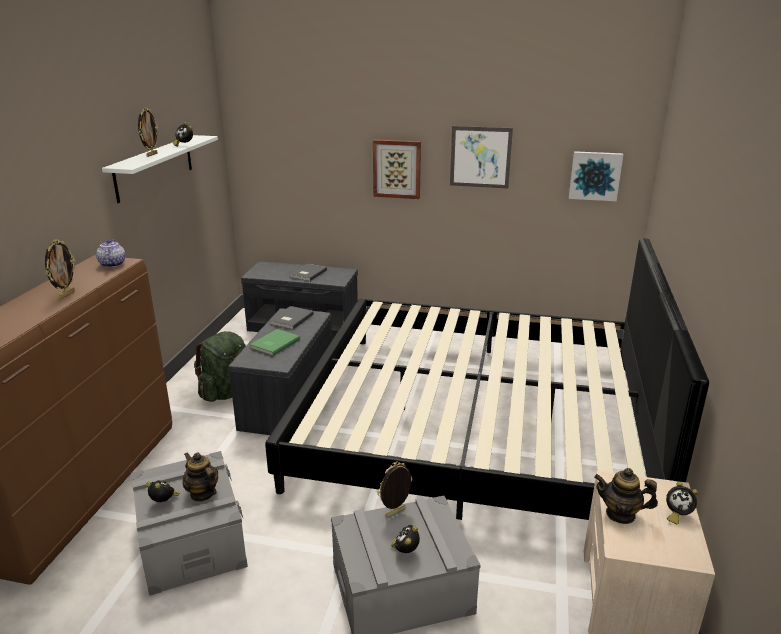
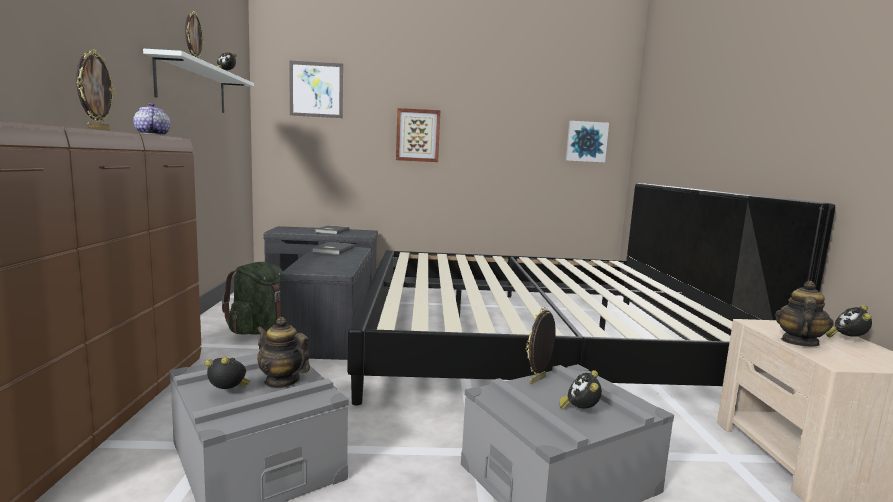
camera: 15 degrees left, 15 degrees down
(274, 344) = (324, 261): green book -> none
(480, 157) = (492, 125): picture -> picture (316, 89)
(620, 514) = (798, 342): teapot -> teapot turned 120 degrees clockwise
(676, 515) = (847, 340): alarm clock -> alarm clock turned 105 degrees clockwise

